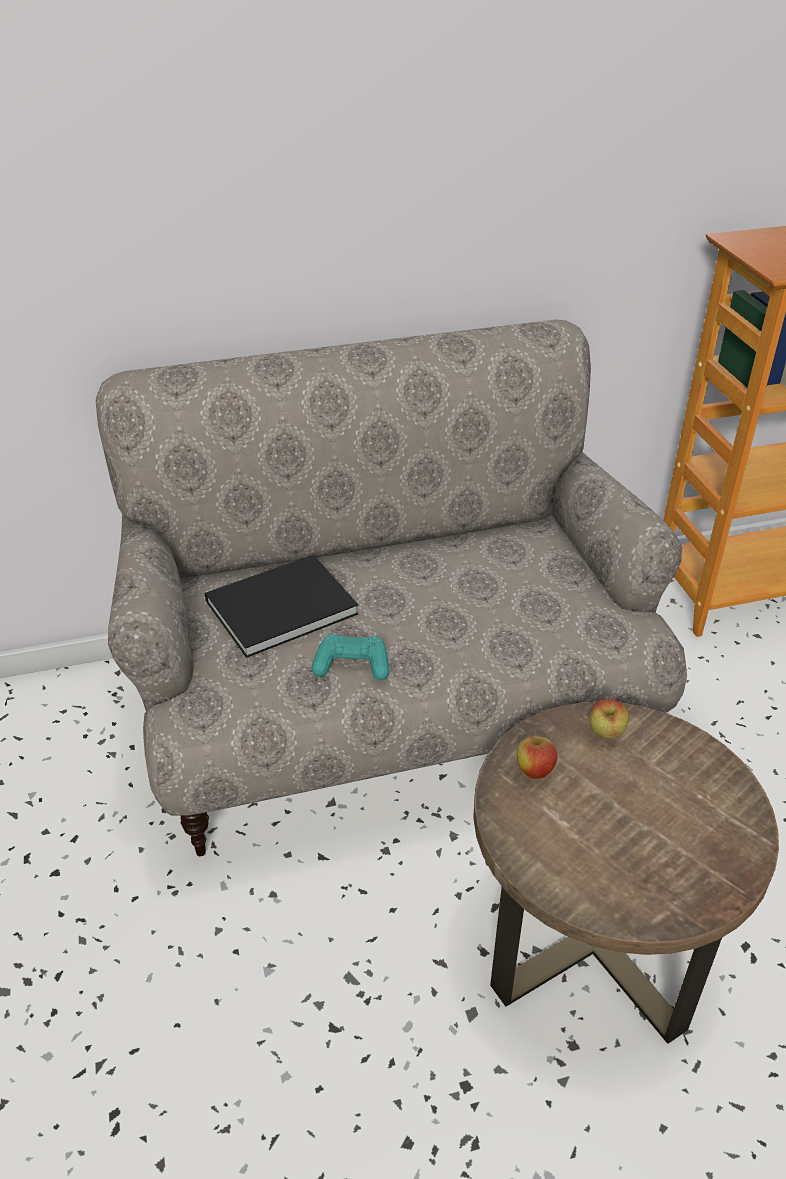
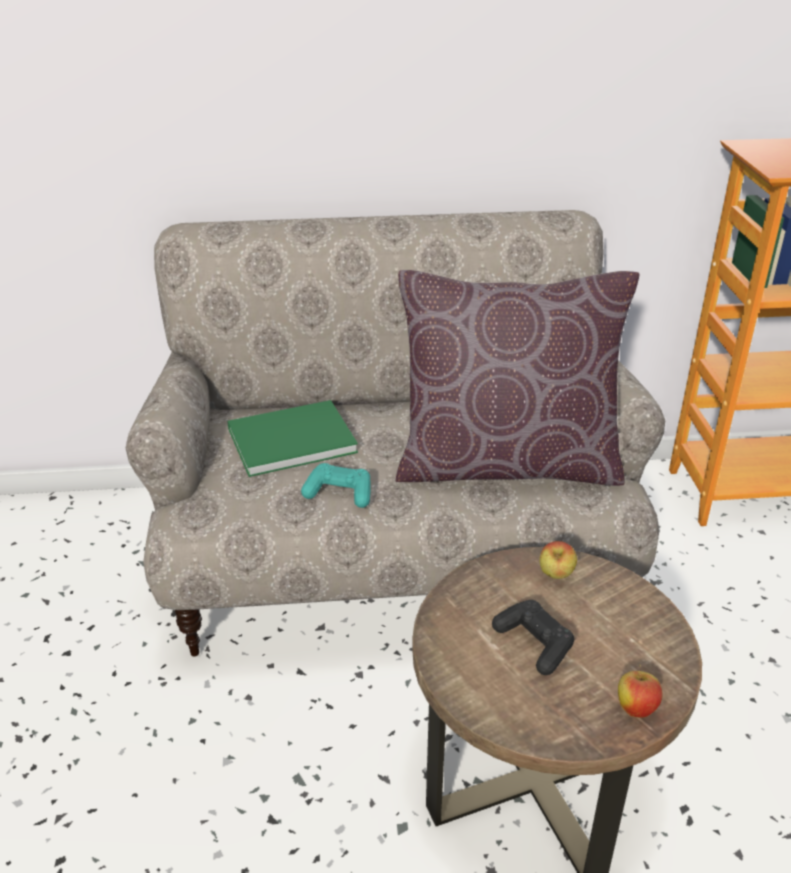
camera: 10 degrees right, 5 degrees down
(276, 607) = (287, 440): black book -> green book
(520, 609) = (506, 463): none -> brown pillow
(534, 770) = (479, 598): apple -> apple (636, 708)
(604, 814) = (534, 643): none -> black game controller

